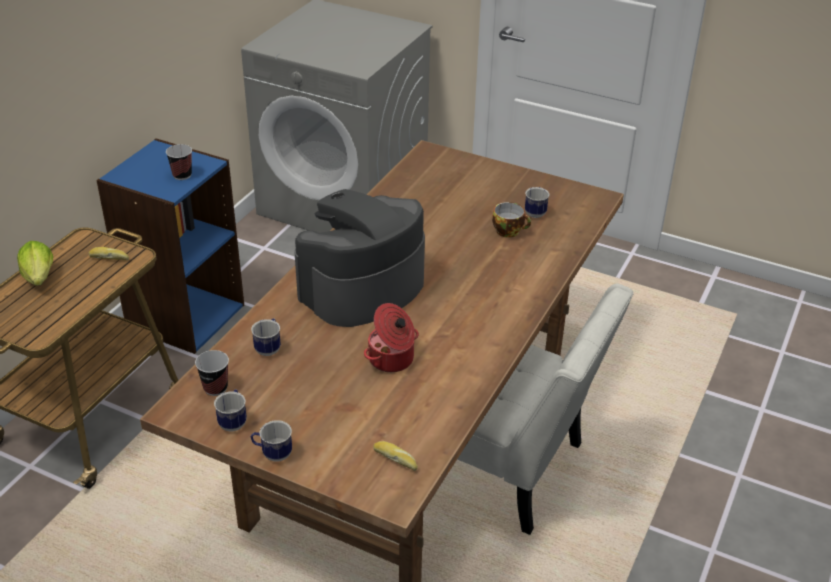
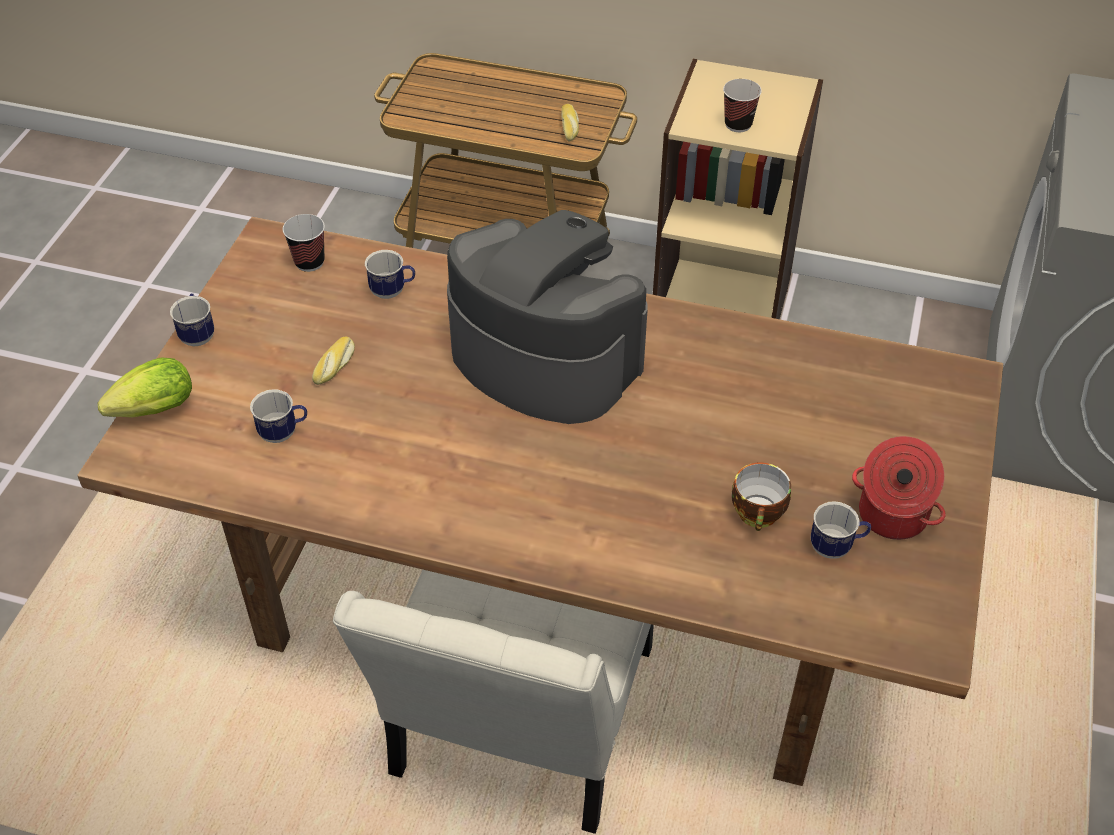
camera: 80 degrees right, 10 degrees up
(39, 279) = (507, 86): lettuce -> lettuce (150, 411)
(185, 315) = (722, 304): blue bookcase -> beige bookcase
(233, 421) = (252, 290): mug -> mug (284, 433)
(392, 359) = (389, 414): cooking pot -> cooking pot (891, 516)
(396, 459) = (194, 447): bread -> bread (335, 366)

